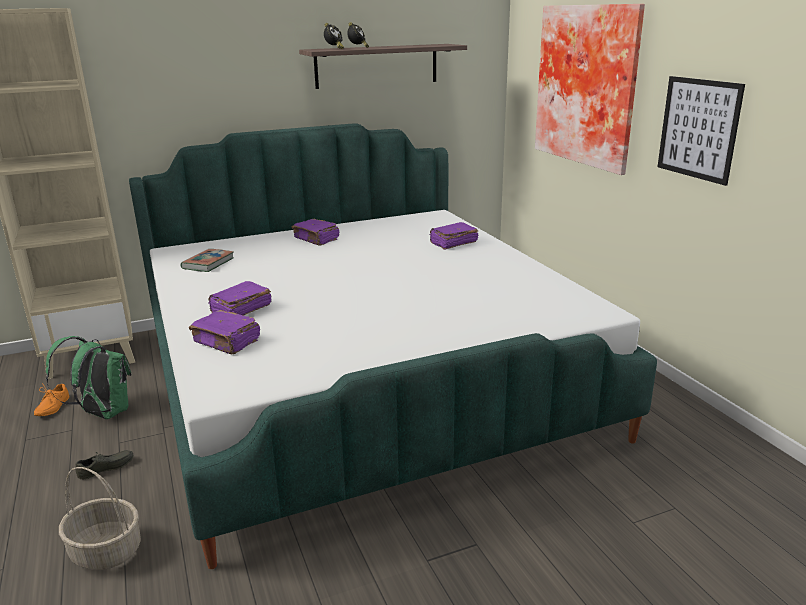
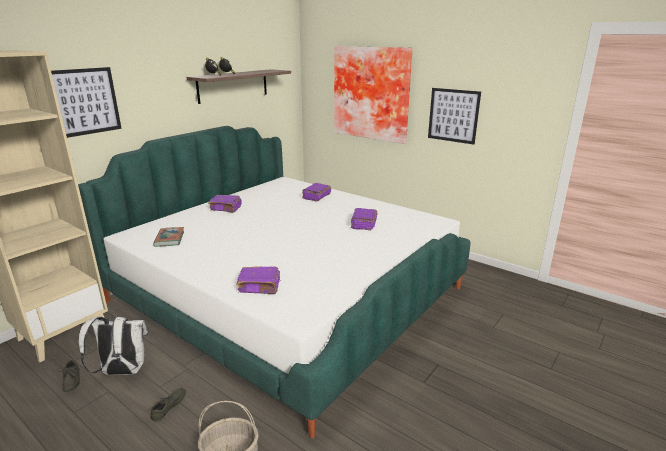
camera: 30 degrees left, 0 degrees up
(51, 407) = (70, 381): orange shoe -> grey shoe
(102, 413) = (122, 371): green backpack -> white backpack
(151, 76) = (85, 101): none -> picture
(240, 310) = (239, 265): purple book -> purple book (363, 224)

